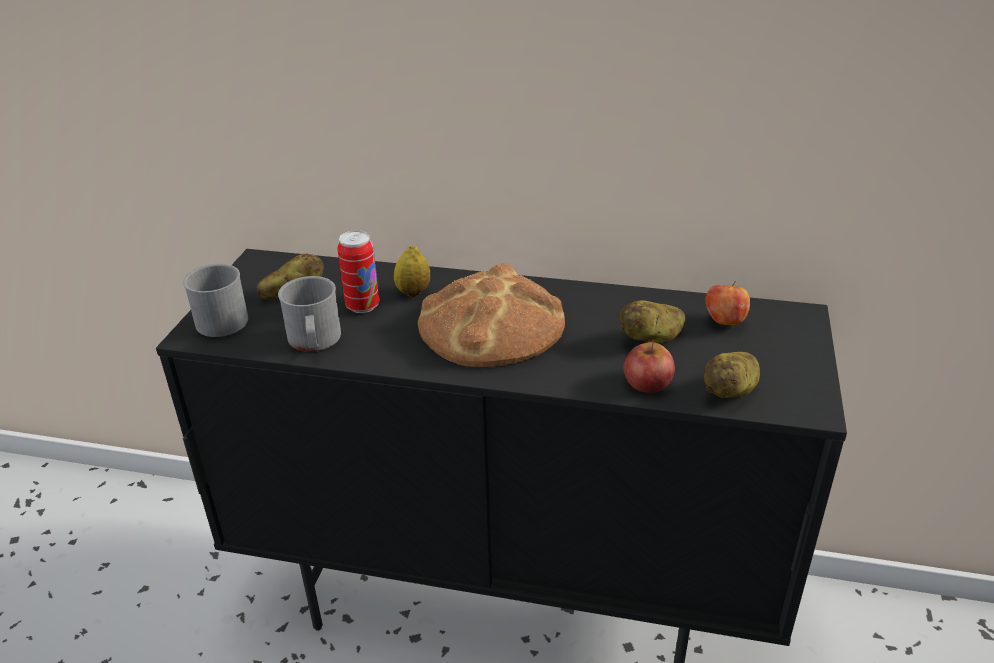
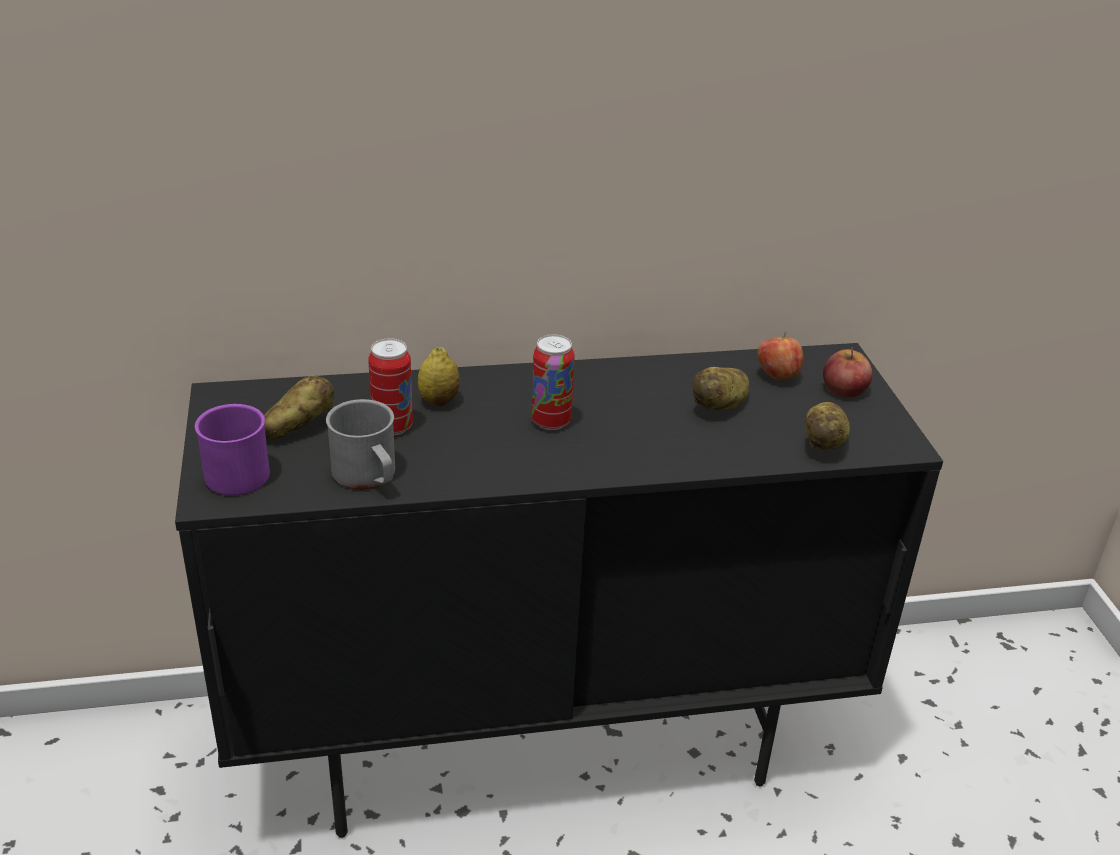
camera: 25 degrees left, 0 degrees up
(221, 318) = (231, 471): grey mug -> purple mug
(491, 325) = (551, 421): bread -> can
(647, 382) = (744, 450): apple -> apple (844, 388)

